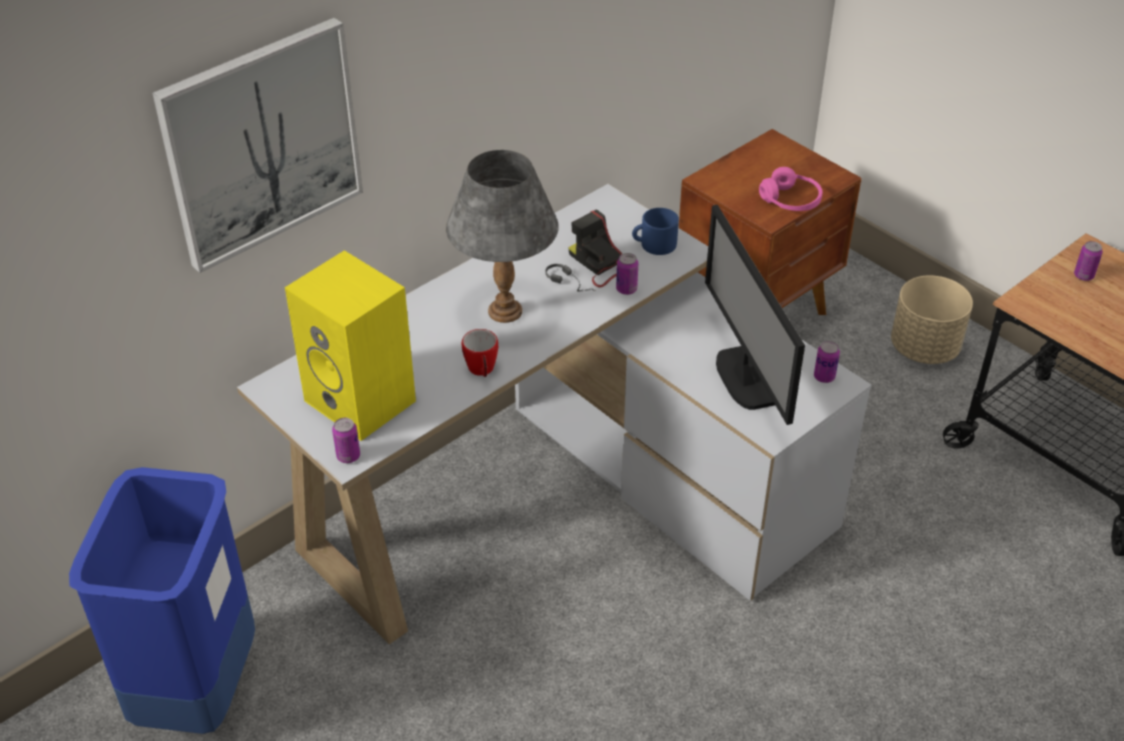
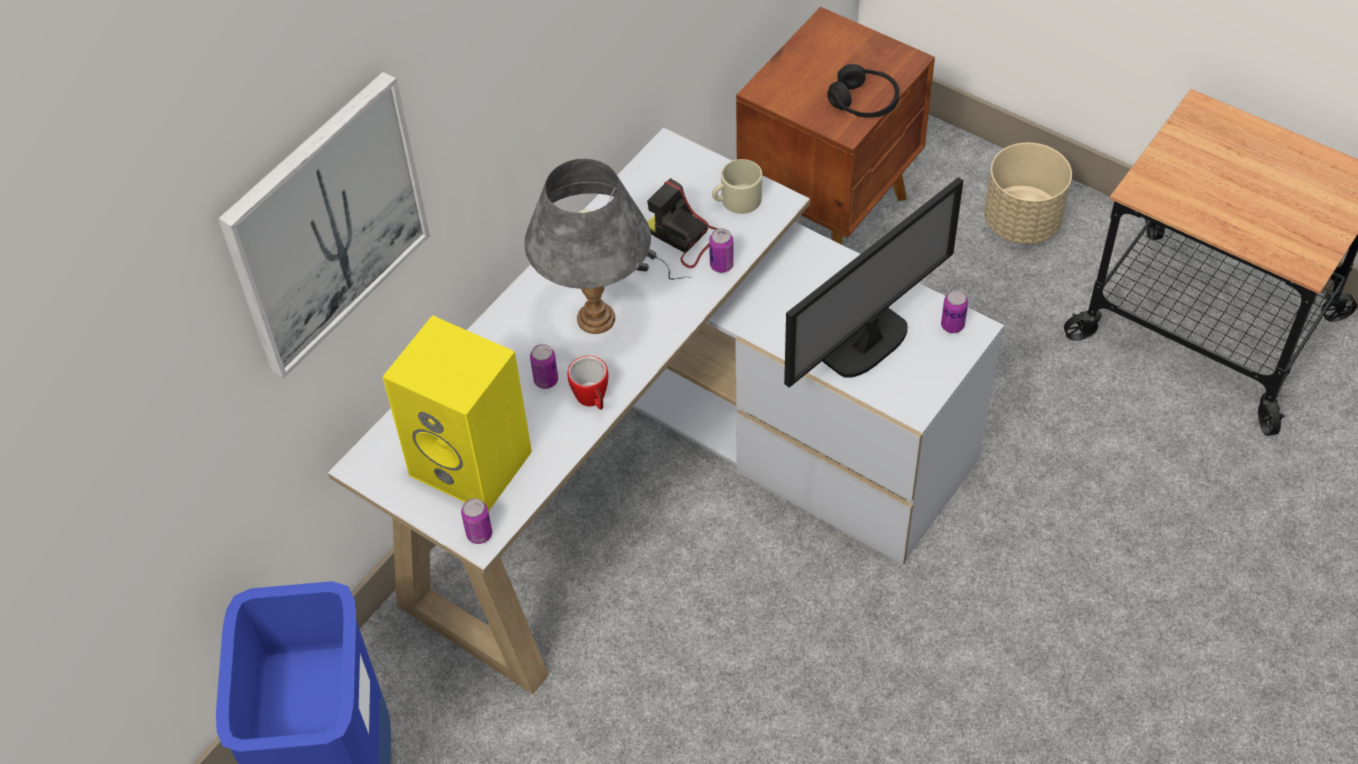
camera: 10 degrees left, 10 degrees up
(654, 244) = (736, 200): blue mug -> beige mug
(743, 379) = (868, 345): monitor -> monitor turned 105 degrees counterclockwise
(790, 201) = (864, 102): pink headphones -> black headphones
(1083, 276) = (1198, 145): can -> can (546, 380)

